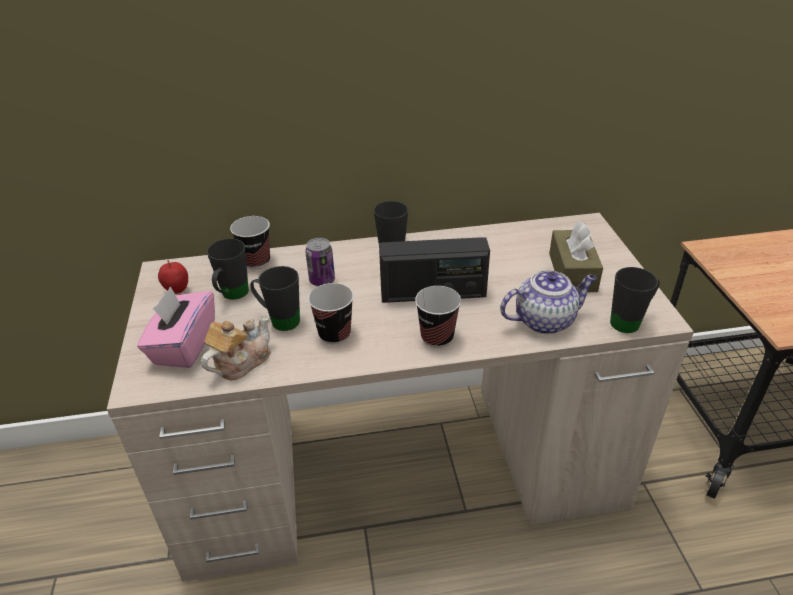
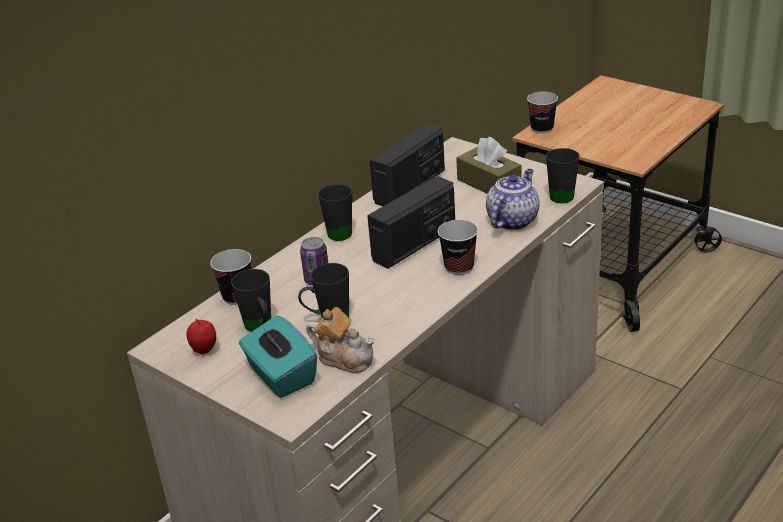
camera: 40 degrees left, 5 degrees down
(184, 346) = (281, 376): pink tissue box -> turquoise tissue box
(241, 362) = (344, 358): teapot -> teapot turned 120 degrees clockwise
(334, 334) = (385, 304): cup -> cup (542, 128)
(501, 240) = (410, 187): none -> radio

